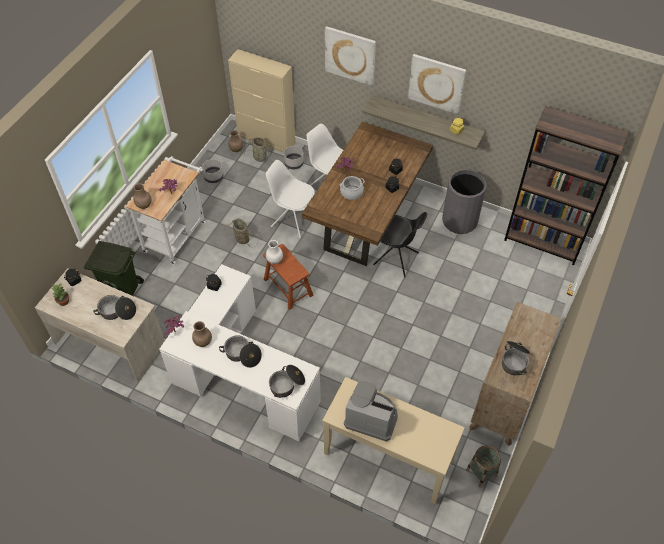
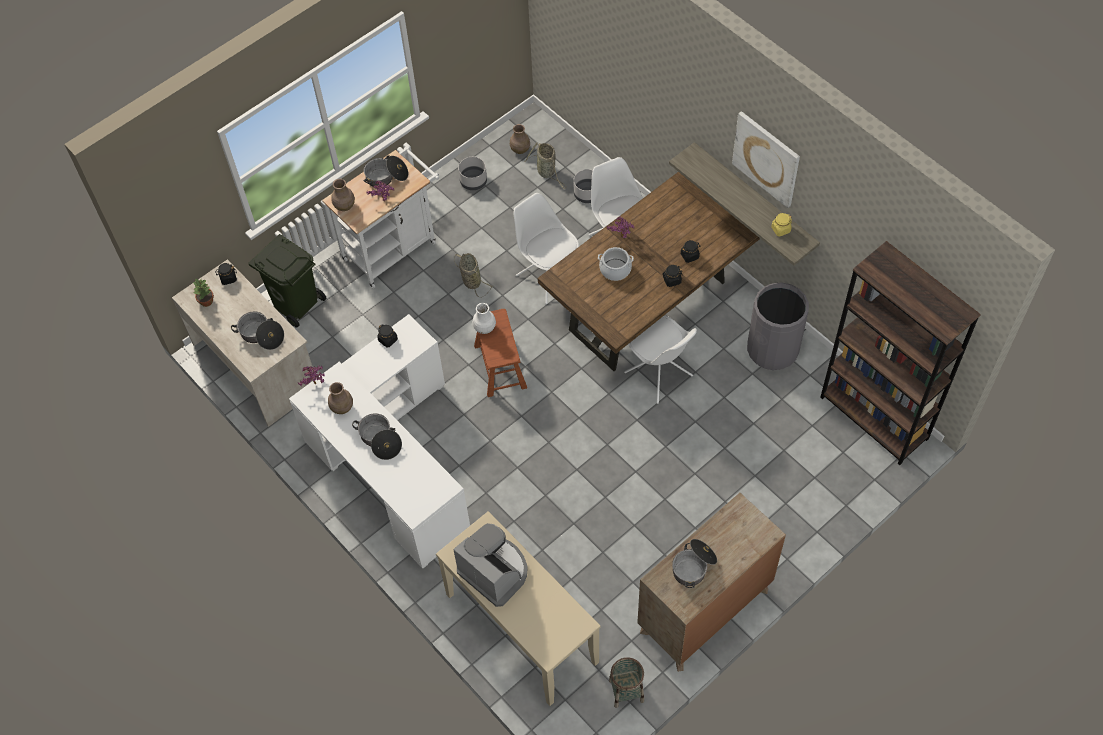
camera: 25 degrees right, 5 degrees up
(267, 140) = (567, 147): beige cabinet -> none
(287, 385) = (415, 496): cooking pot -> cooking pot (386, 177)
(350, 55) = (671, 82): picture -> none
(396, 259) = (659, 375): black chair -> white chair

